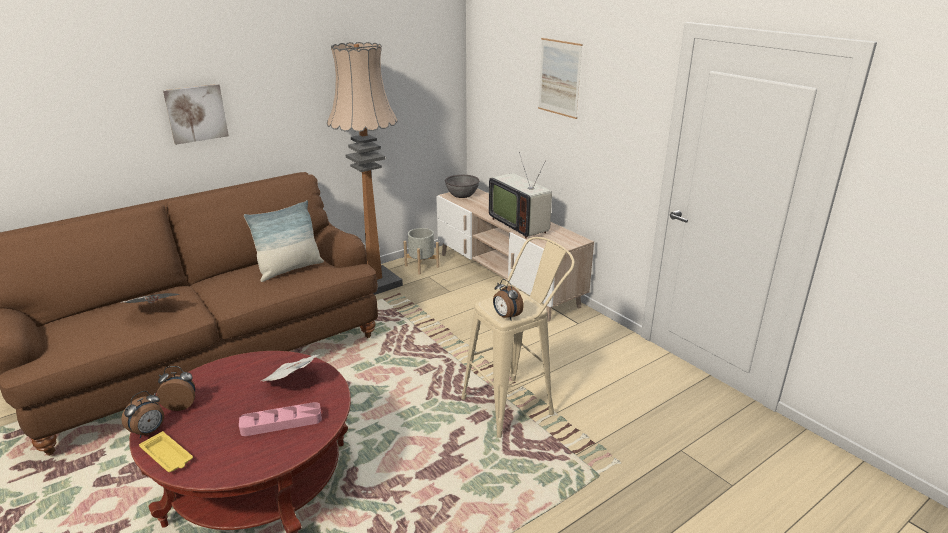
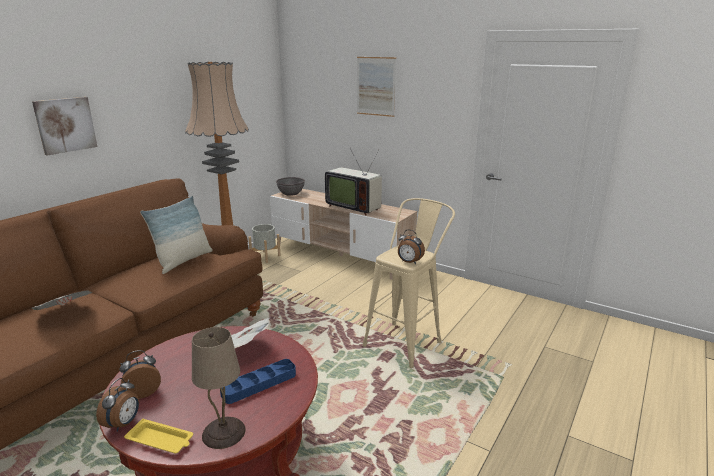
camera: 20 degrees left, 5 degrees down
(219, 463) = (222, 433): none -> beige table lamp
(281, 422) = (259, 384): pink tray -> blue tray

